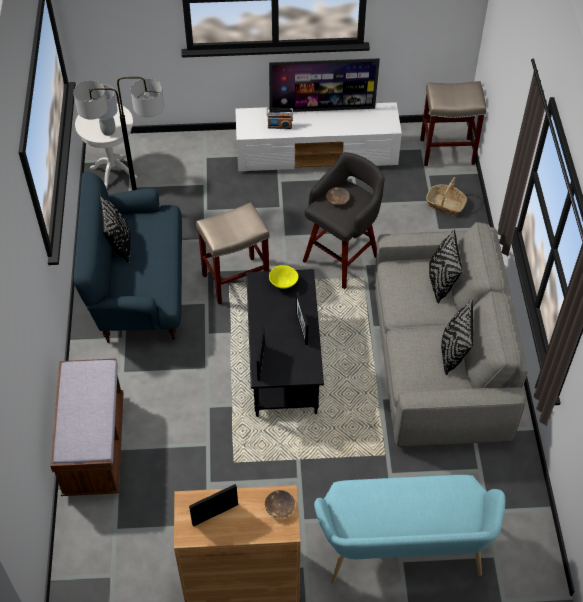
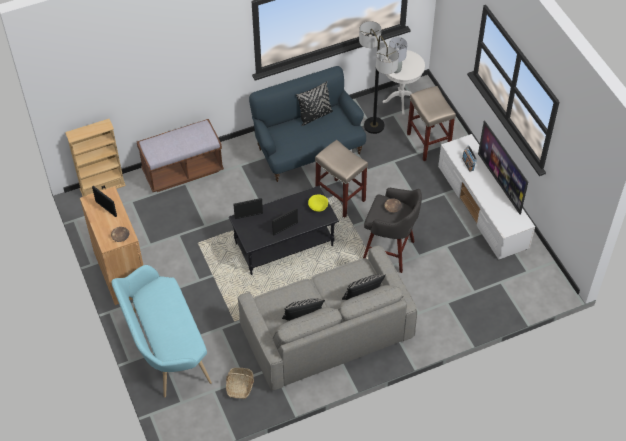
camera: 70 degrees right, 0 degrees up
(66, 564) = (102, 187): none -> beige bookcase
(445, 204) = (475, 301): basket -> basket (240, 386)
(448, 151) = (534, 289): beige stool -> beige stool (429, 143)

